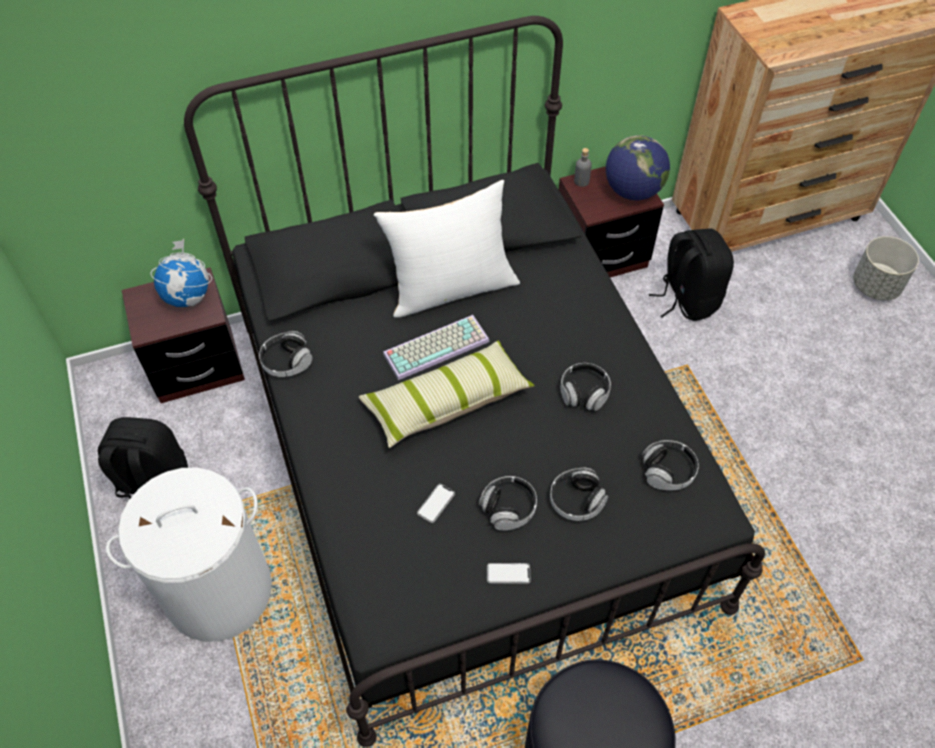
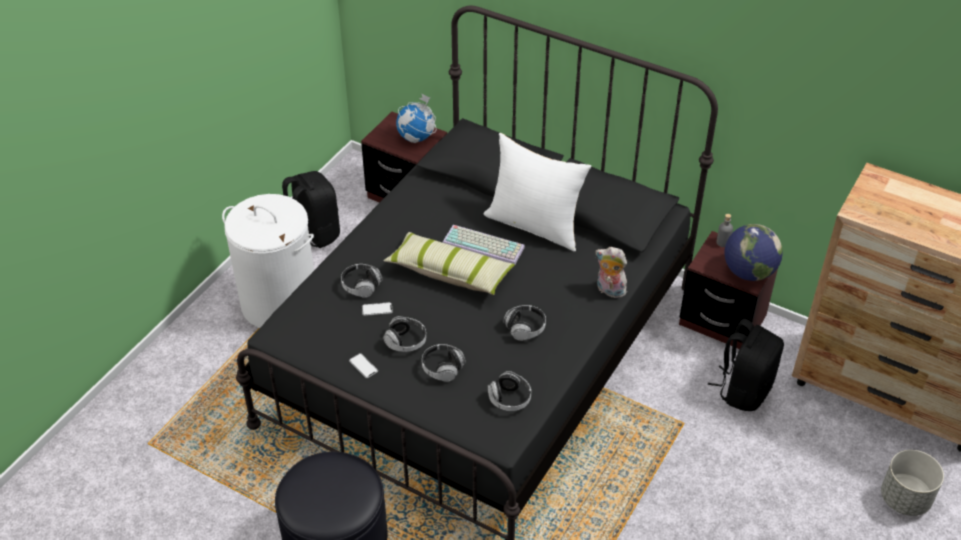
camera: 50 degrees right, 10 degrees down
(287, 362) = (403, 193): headphones -> headphones (361, 286)
(595, 295) = (609, 291): none -> plush toy

